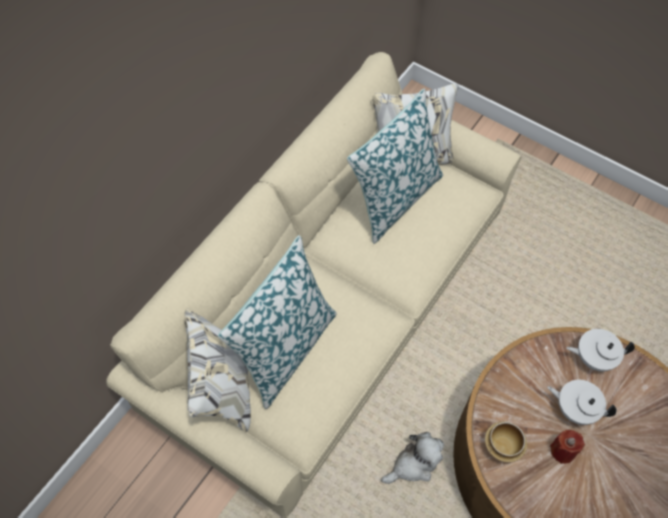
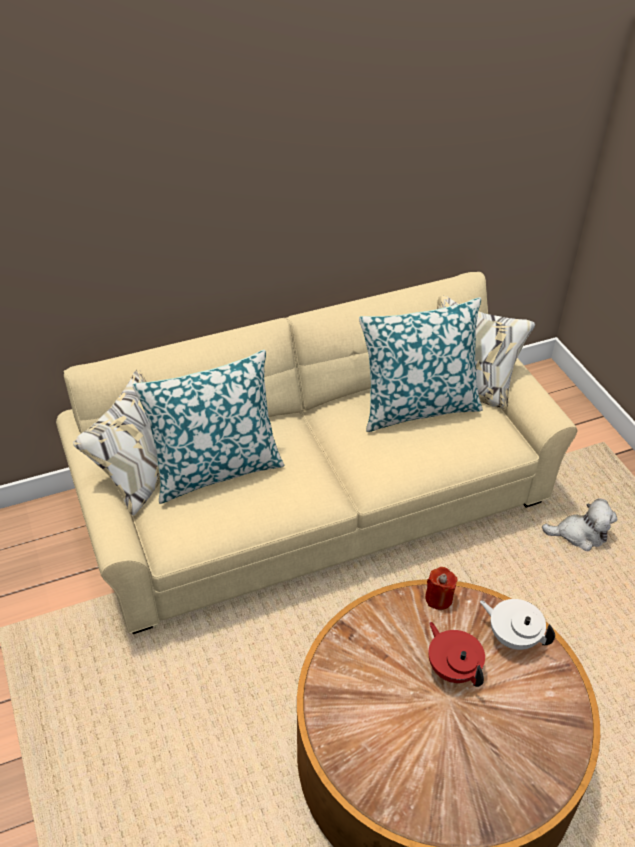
camera: 35 degrees right, 15 degrees down
(414, 464) = (284, 666): plush toy -> plush toy (580, 534)
(501, 446) = (348, 656): bowl -> none
(563, 451) = (407, 696): red candle -> red candle (439, 598)
(575, 409) = (453, 668): white teapot -> red teapot

